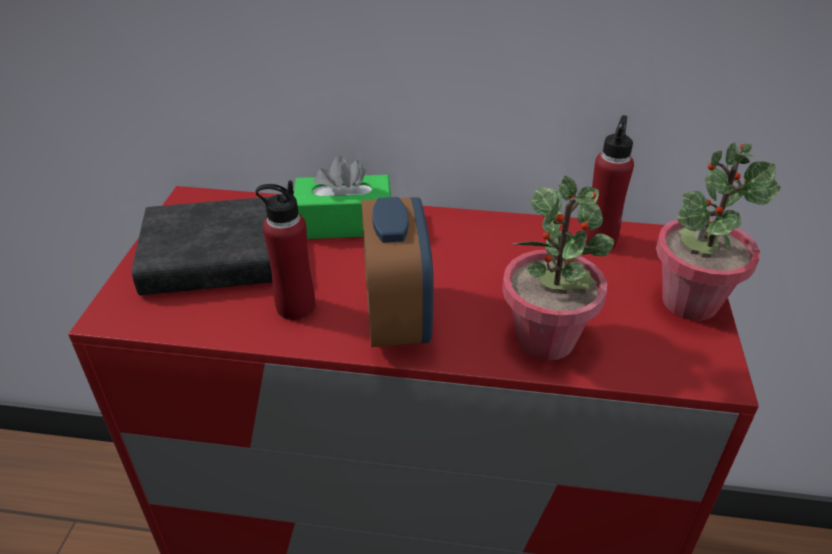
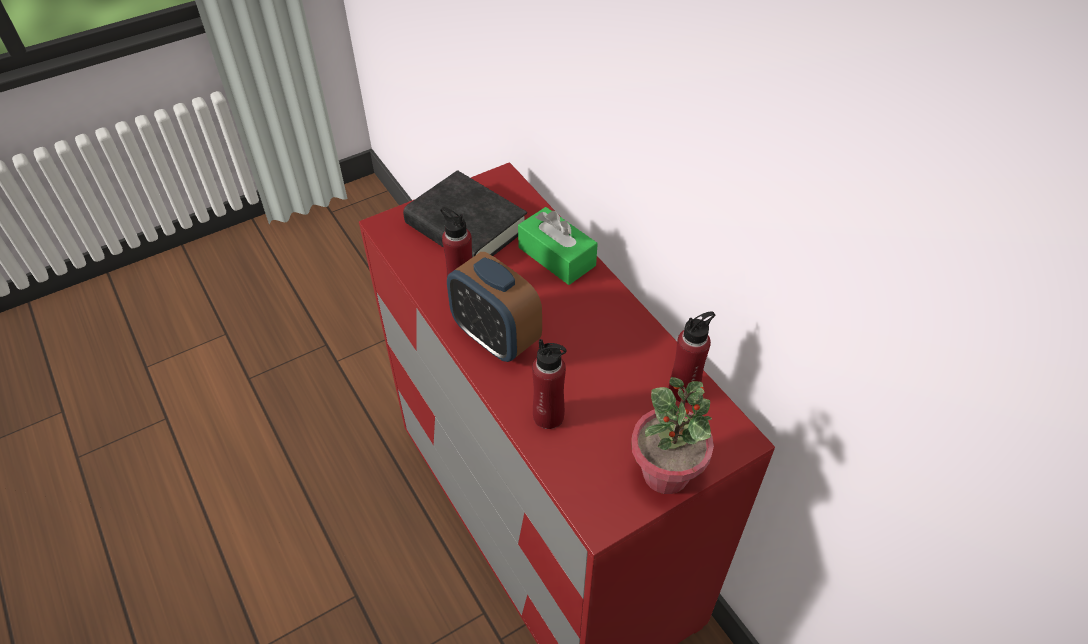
camera: 50 degrees right, 10 degrees up
(397, 319) = (495, 338): alarm clock -> alarm clock turned 90 degrees clockwise
(546, 339) = (548, 416): potted plant -> red bottle

